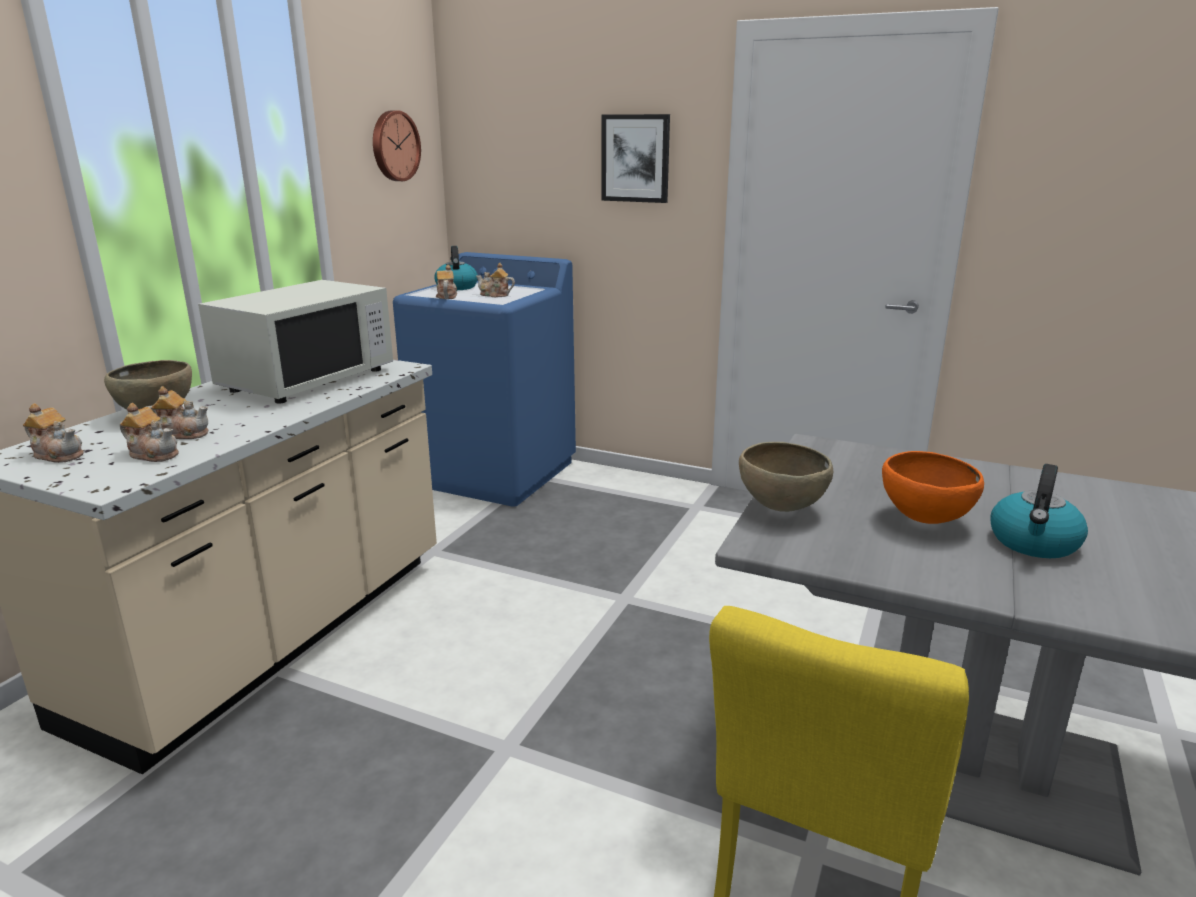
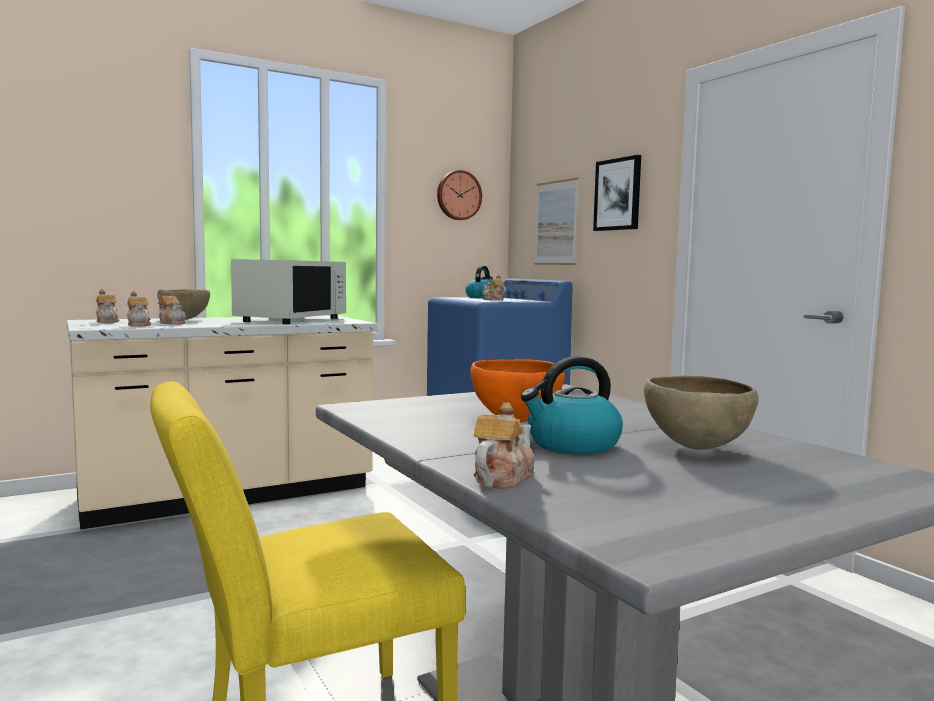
camera: 35 degrees right, 15 degrees down
(308, 379) = (291, 320): white microwave -> white microwave turned 45 degrees counterclockwise
(446, 296) = (459, 298): teapot -> teapot (502, 478)
(533, 184) = (556, 223): none -> picture
(780, 509) = (423, 401): brown bowl -> brown bowl (695, 449)

